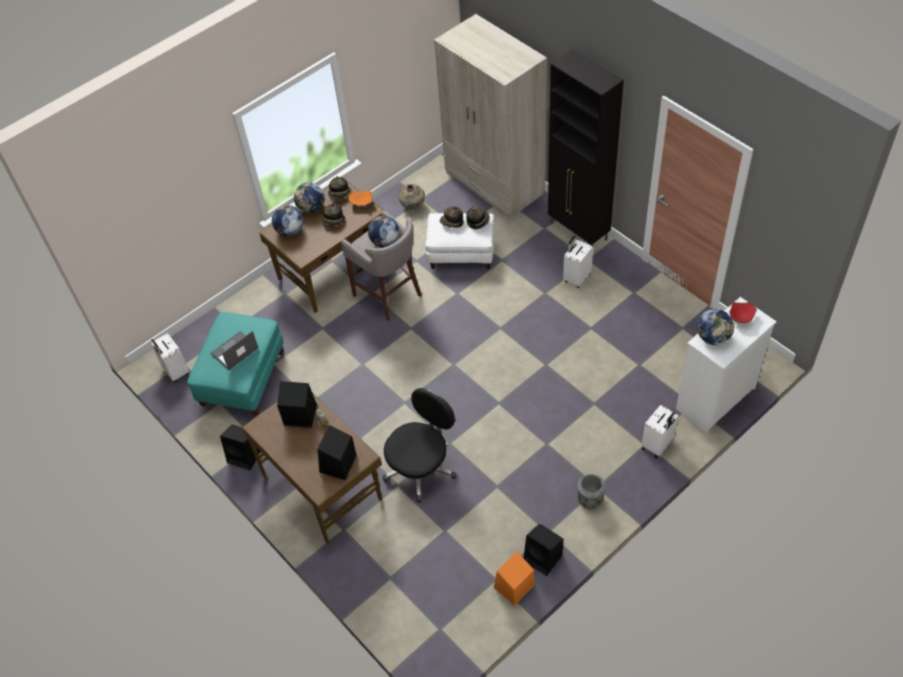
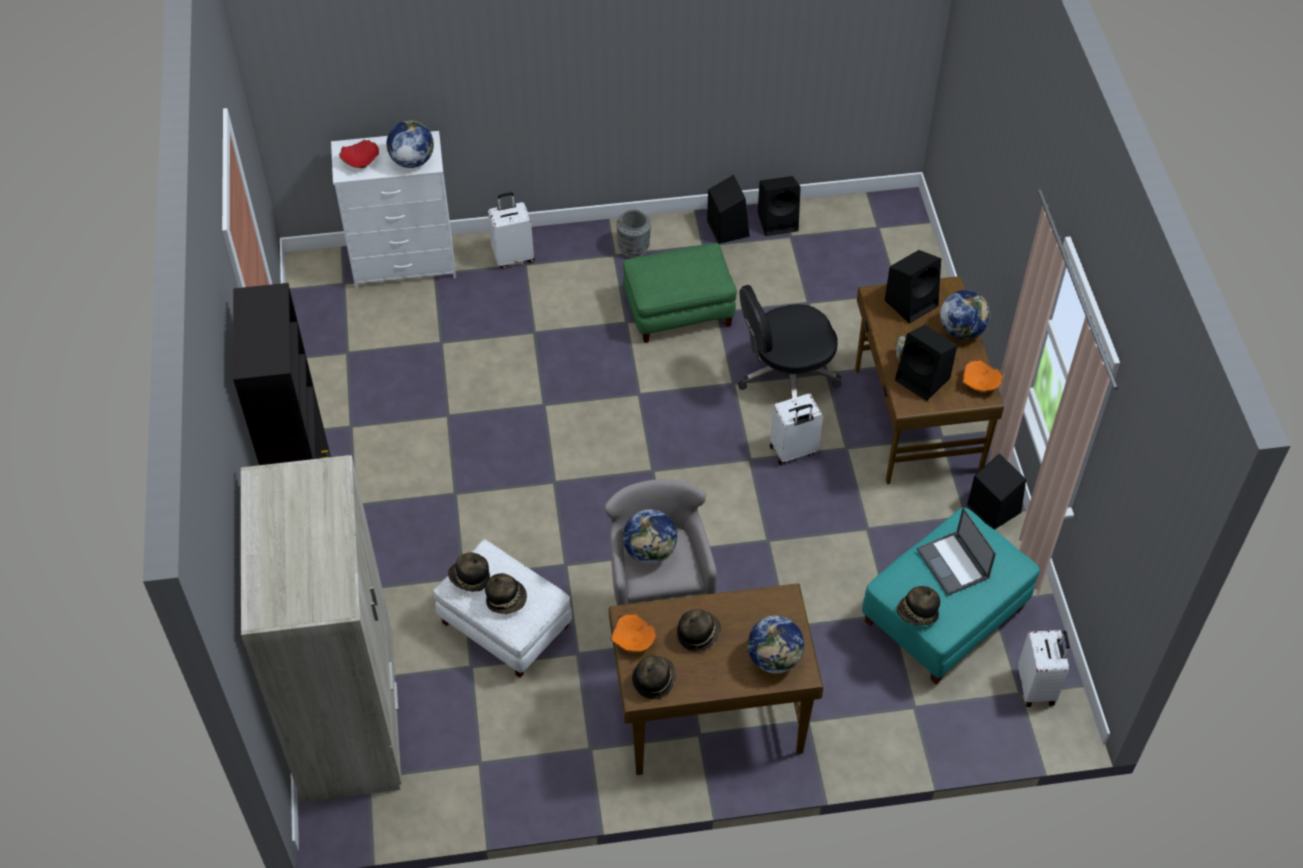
camera: 150 degrees left, 0 degrees up
(234, 351) = (953, 564): laptop -> laptop turned 75 degrees clockwise
(241, 318) = (917, 613): none -> hat
(263, 432) = (980, 384): none -> orange bowl
(311, 208) = (714, 681): globe -> globe (961, 330)
(412, 206) = (504, 757): beige vase -> none
(513, 587) = (779, 221): orange speaker -> black speaker
(522, 473) = (679, 309): none -> green ottoman
(576, 278) = (396, 489): white suitcase -> white suitcase (793, 451)

